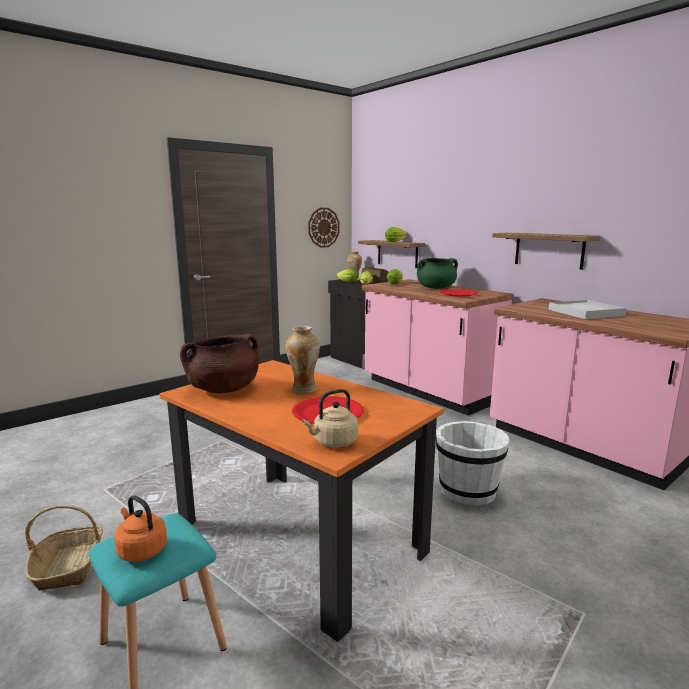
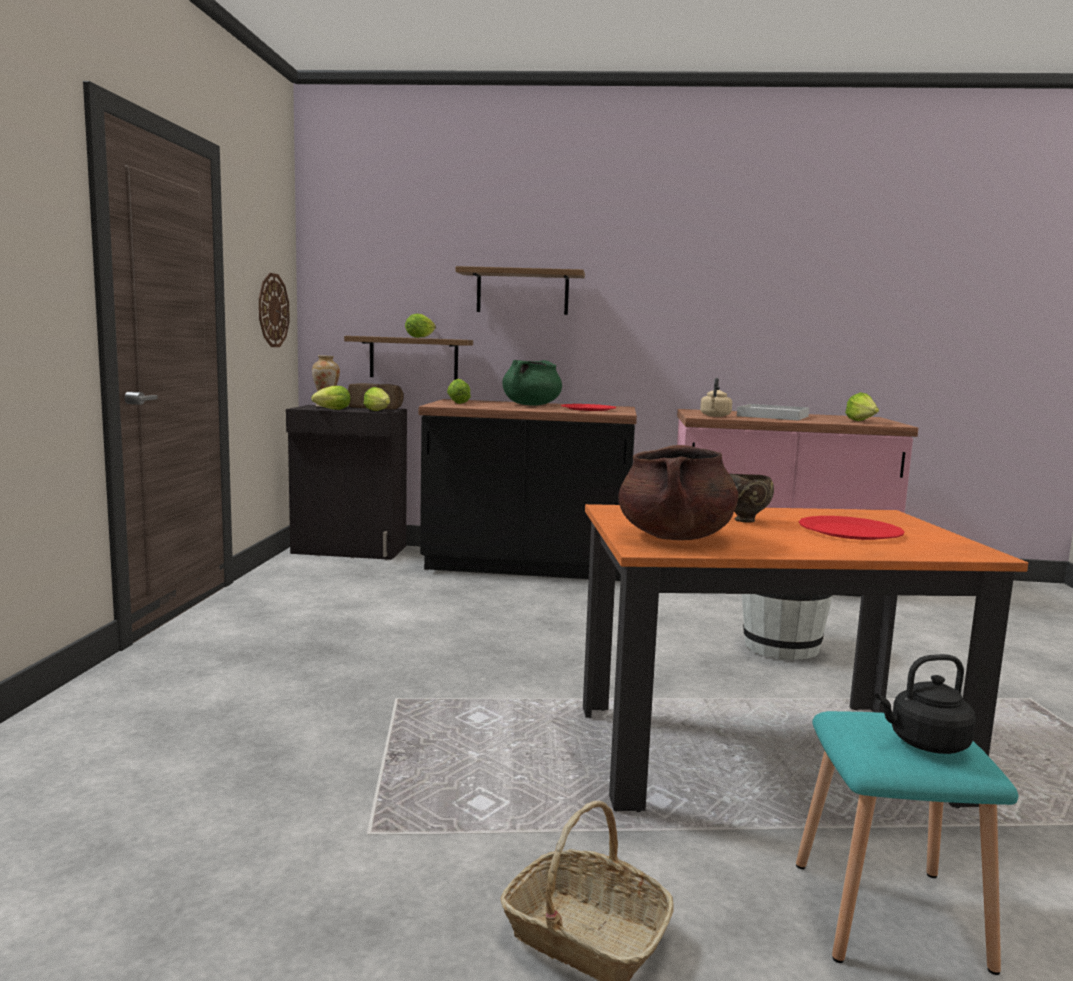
camera: 45 degrees left, 5 degrees down
(141, 550) = (925, 743): orange kettle -> black kettle
(304, 389) = (745, 520): vase -> brown bowl
(333, 442) = (949, 548): beige kettle -> beige kettle (715, 416)
(428, 391) = (527, 566): pink counter -> black counter
(549, 250) = (680, 346): shelf -> shelf (522, 292)
(651, 327) = (862, 422): none -> lettuce

